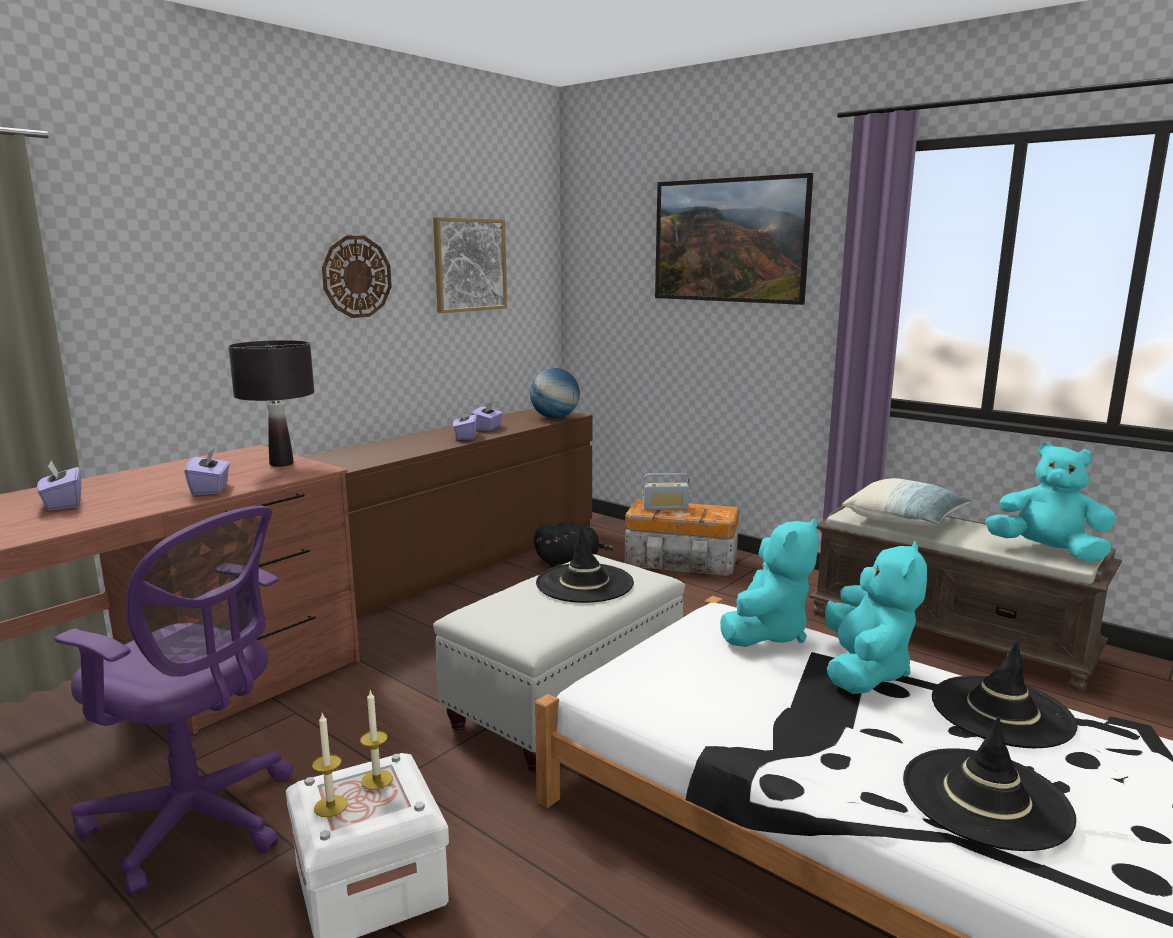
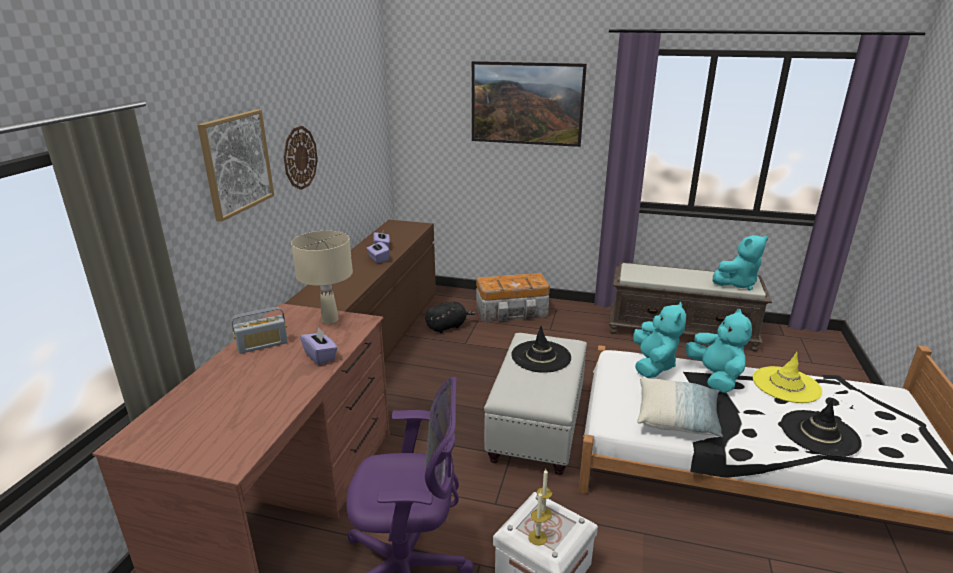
camera: 25 degrees left, 10 degrees up
(63, 503) = (233, 396): purple tissue box -> none
(281, 464) = (329, 320): black table lamp -> beige table lamp
(469, 265) = (350, 130): picture -> picture (236, 163)
(555, 417) = (413, 230): globe -> none
(665, 508) = (502, 281): radio -> radio (262, 345)
(904, 520) = (658, 274): pillow -> pillow (677, 418)
(1001, 711) = (786, 385): black hat -> yellow hat
(1047, 551) = (737, 284): turquoise plush toy -> turquoise plush toy turned 150 degrees clockwise

